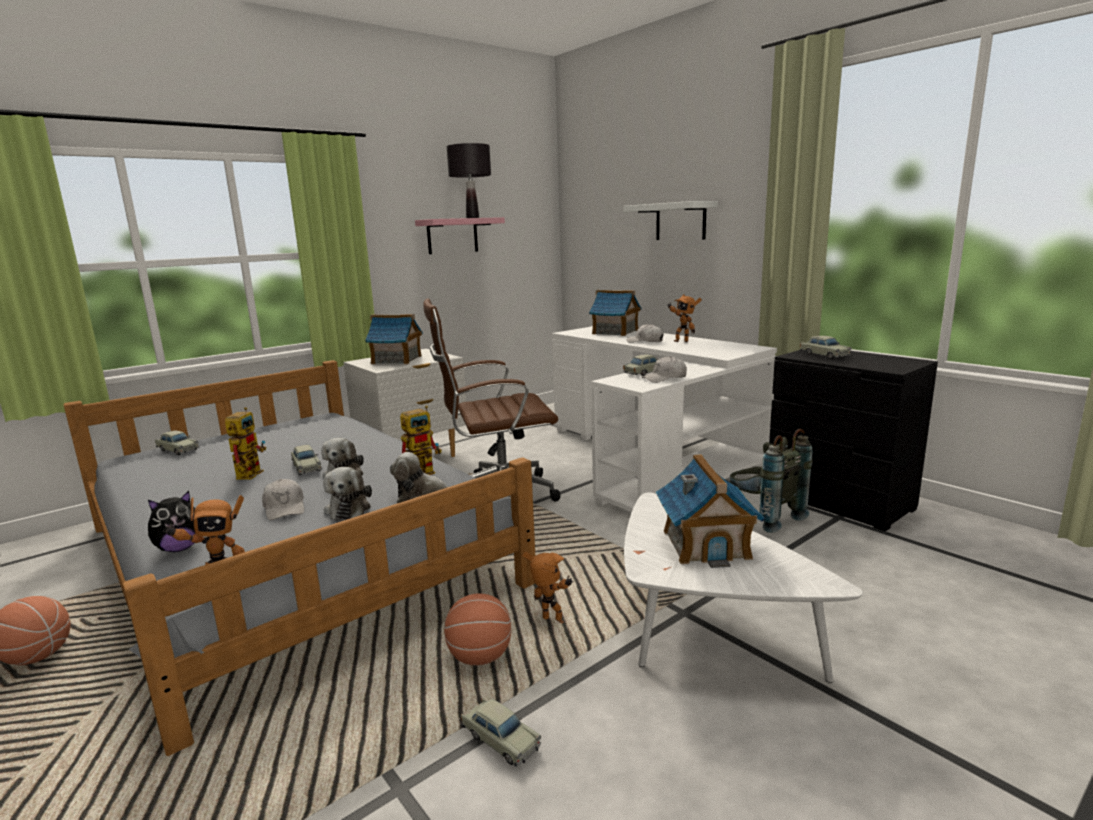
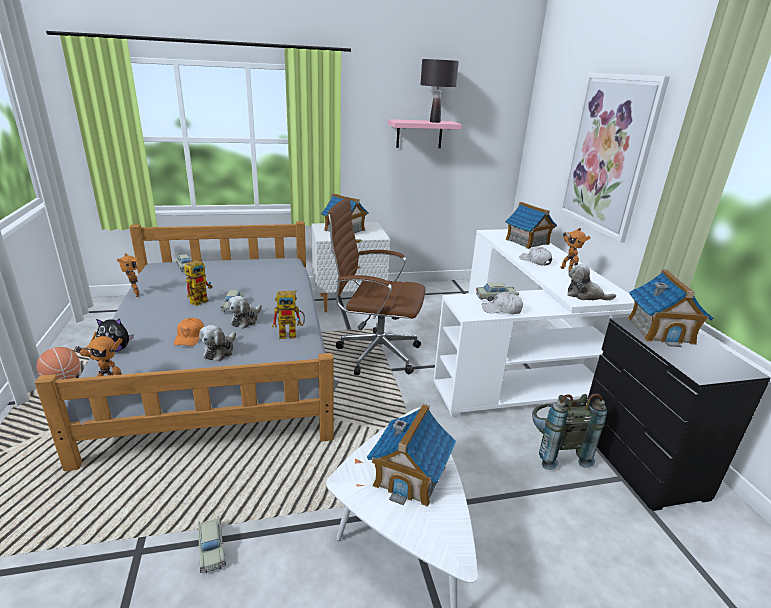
camera: 25 degrees right, 10 degrees up
(285, 508) = (190, 337): white cap -> orange cap
(423, 496) = (269, 357): plush toy -> plush toy (585, 295)
(480, 657) = (252, 482): basketball -> none
(551, 623) = (314, 477): toy robot -> toy robot (134, 294)
(680, 221) = (608, 154): white shelf -> picture
(824, 355) = (660, 331): beige toy car -> toy house

